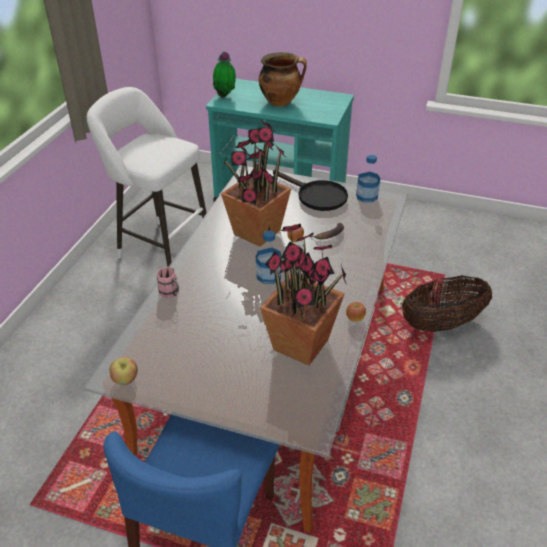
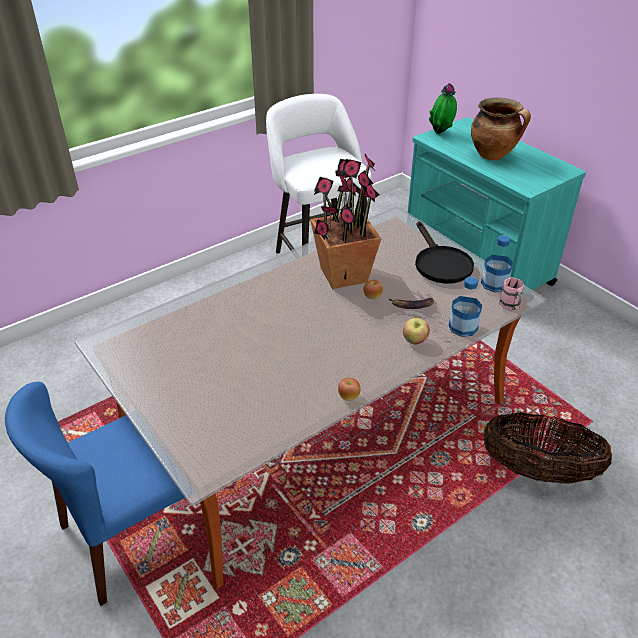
camera: 35 degrees right, 0 degrees up
(125, 380) = (107, 350): apple -> apple (414, 340)
(171, 294) = (213, 297): pink mug -> pink mug (510, 307)
(268, 275) = (311, 319): bottle -> bottle (463, 327)
(302, 345) = (273, 395): potted plant -> none

